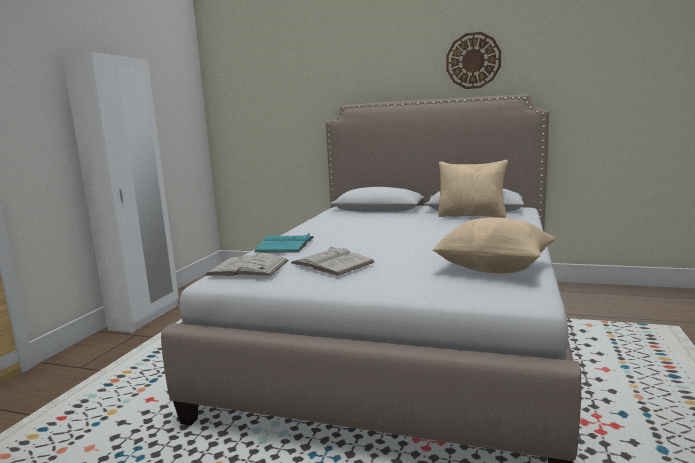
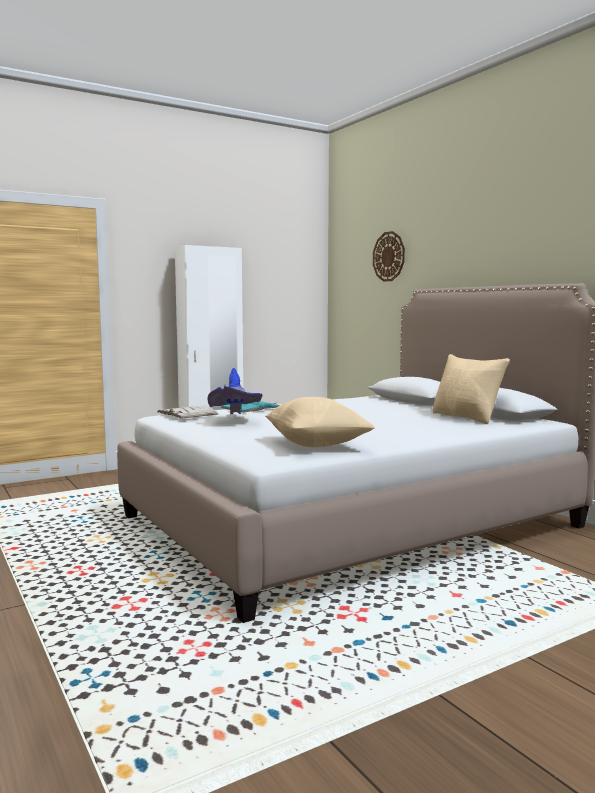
camera: 40 degrees right, 5 degrees down
(332, 263) = (235, 420): white book -> blue hat
(473, 61) = (537, 242): wall clock -> wall clock (389, 256)

